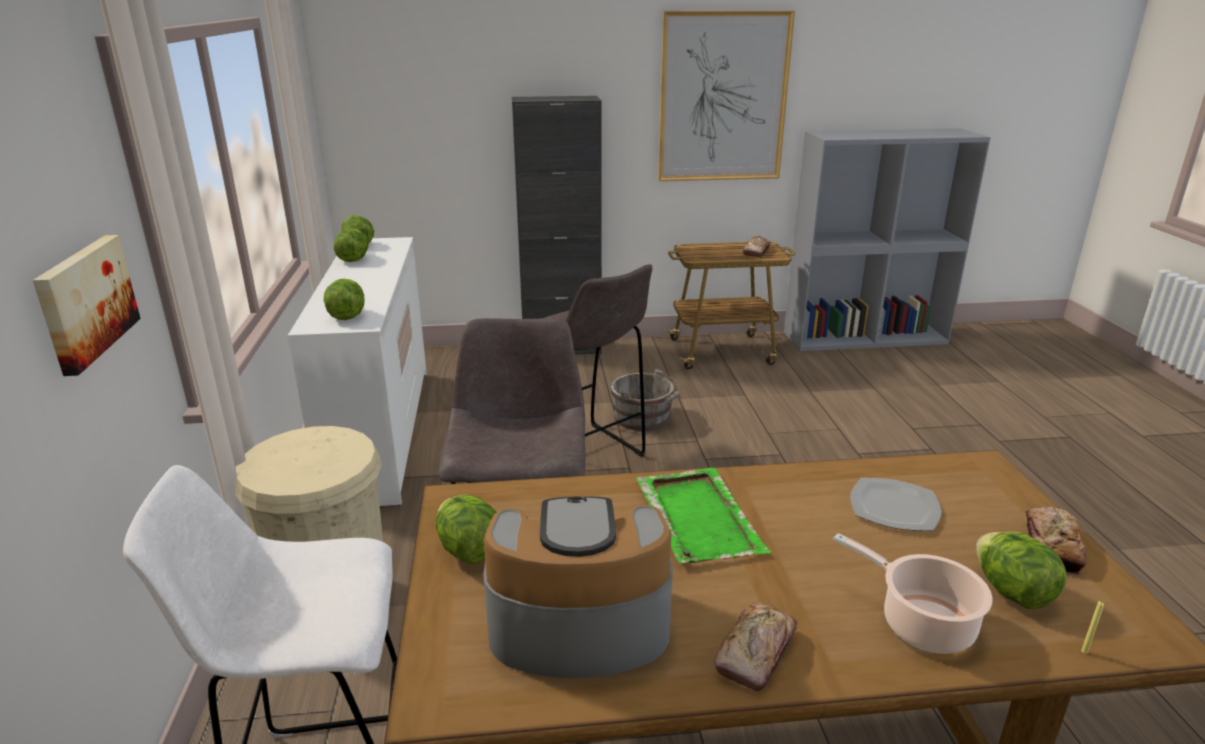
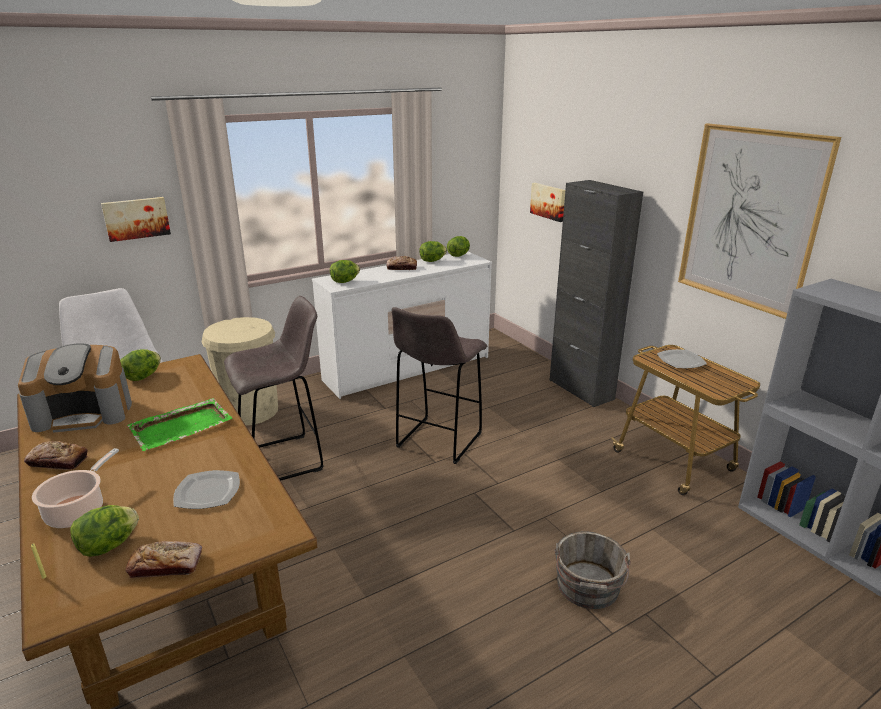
camera: 65 degrees right, 0 degrees up
(436, 140) = (549, 201): none -> picture
(577, 624) = (84, 413): coffee machine -> coffee machine turned 105 degrees clockwise
(644, 418) = (510, 451): grey bucket -> grey bucket (588, 588)
(712, 250) = (681, 361): none -> plate
(756, 252) = (714, 381): bread -> bread (402, 268)

